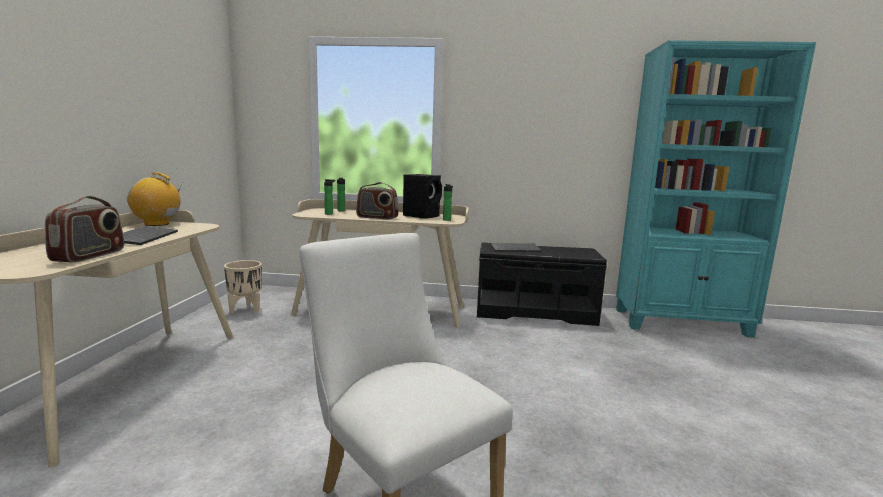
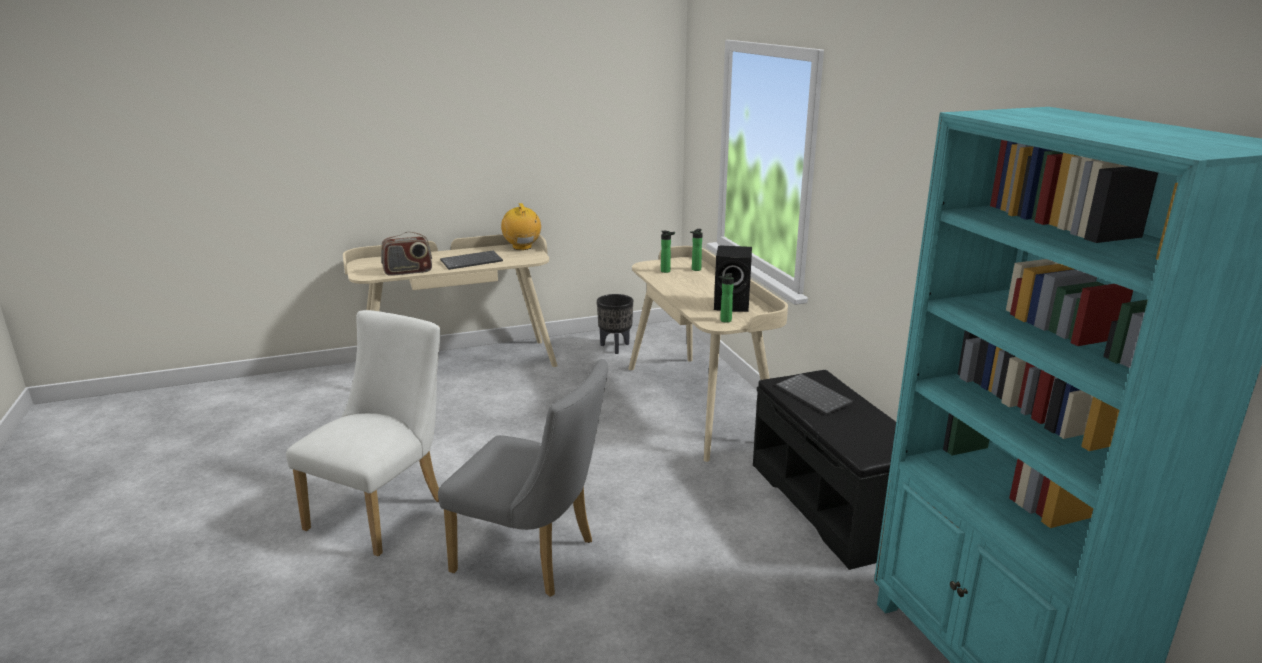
camera: 65 degrees right, 10 degrees up
(246, 310) = (615, 347): beige planter -> black planter
(377, 217) = (681, 291): radio -> none
(546, 417) = (534, 558): none -> grey chair

